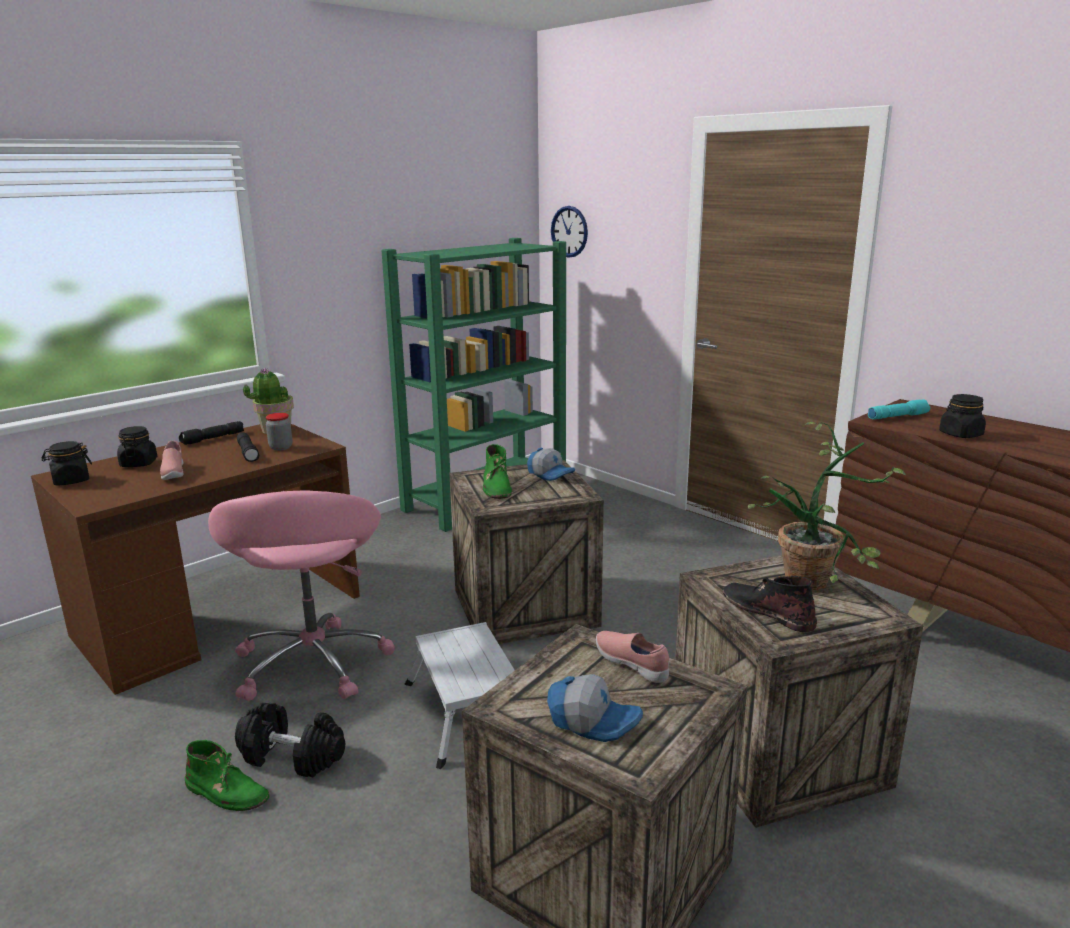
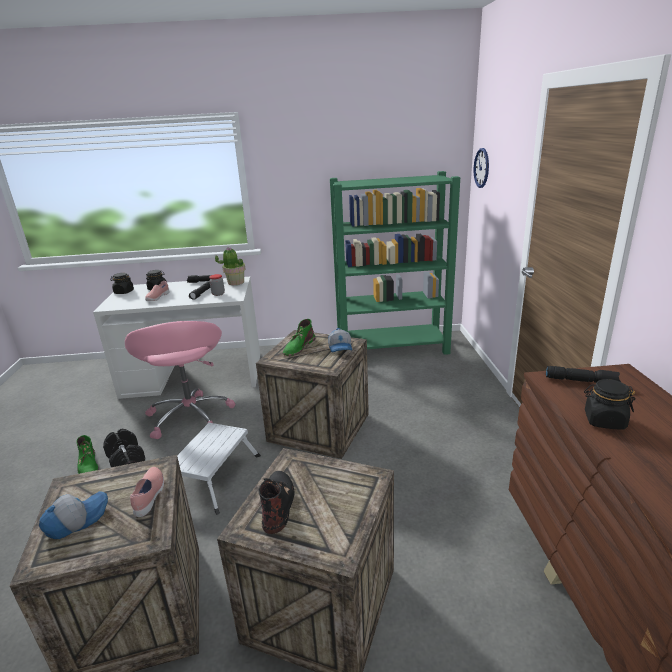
camera: 40 degrees right, 5 degrees up
(219, 615) = (194, 374): brown desk -> white desk
(312, 666) = (190, 417): pink office chair -> pink office chair turned 45 degrees counterclockwise
(593, 720) = (77, 519): cap -> cap turned 105 degrees counterclockwise
(818, 580) = (352, 497): potted plant -> none
(897, 416) = (581, 381): turquoise flashlight -> black flashlight

